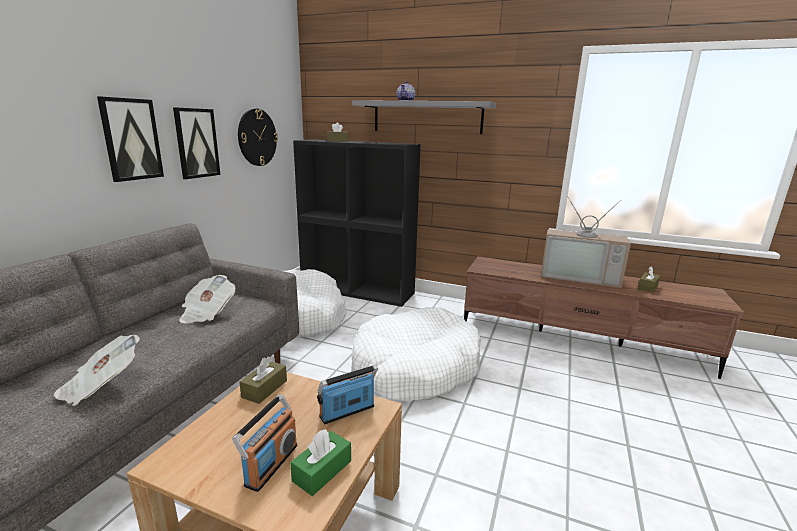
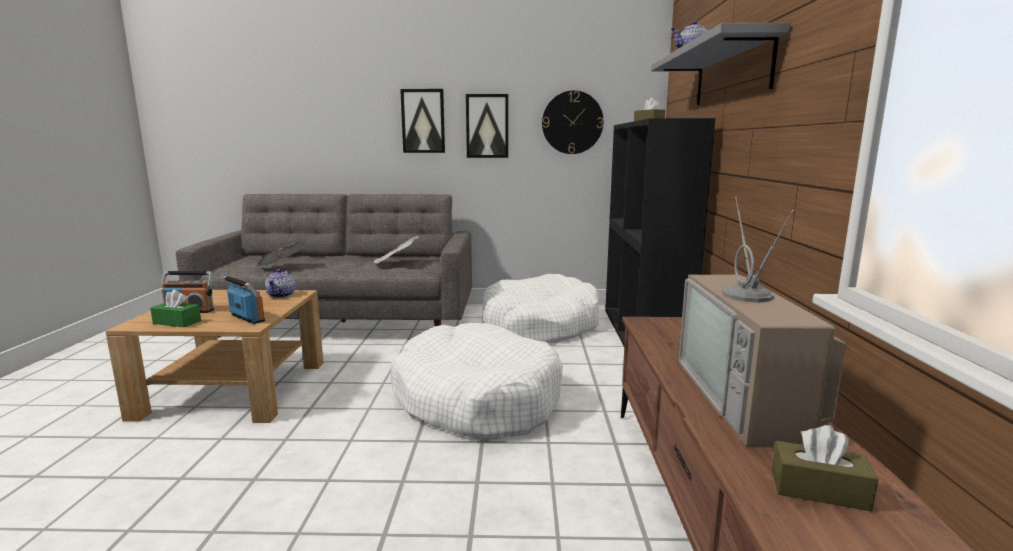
camera: 70 degrees right, 5 degrees down
(264, 389) = (281, 295): brown tissue box -> teapot

